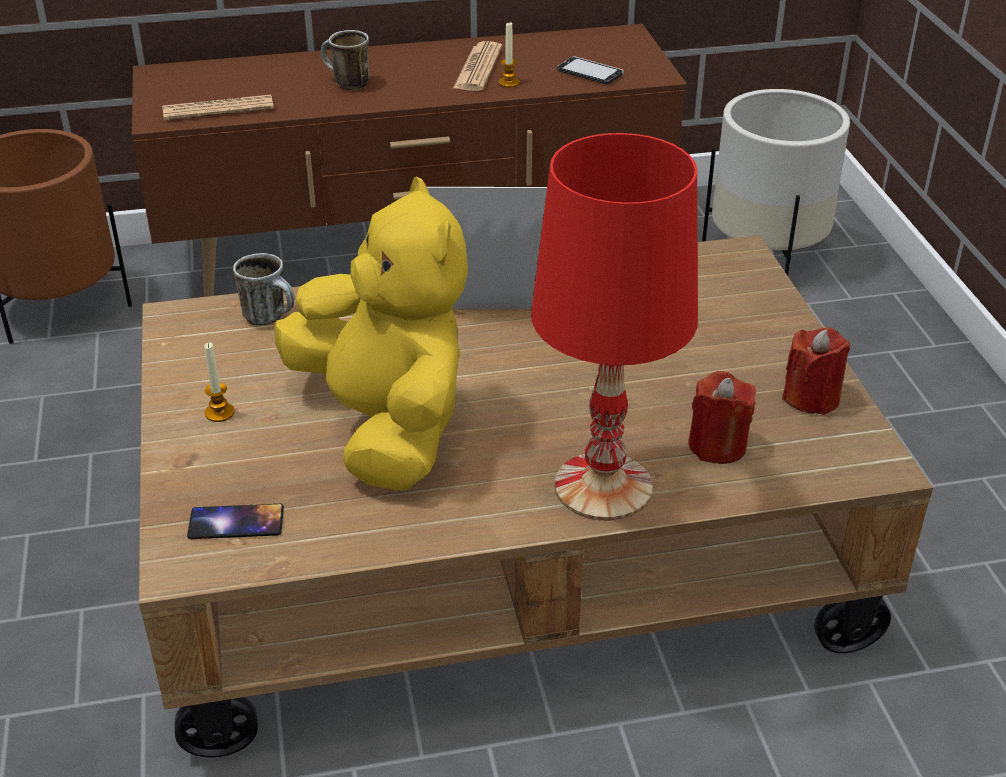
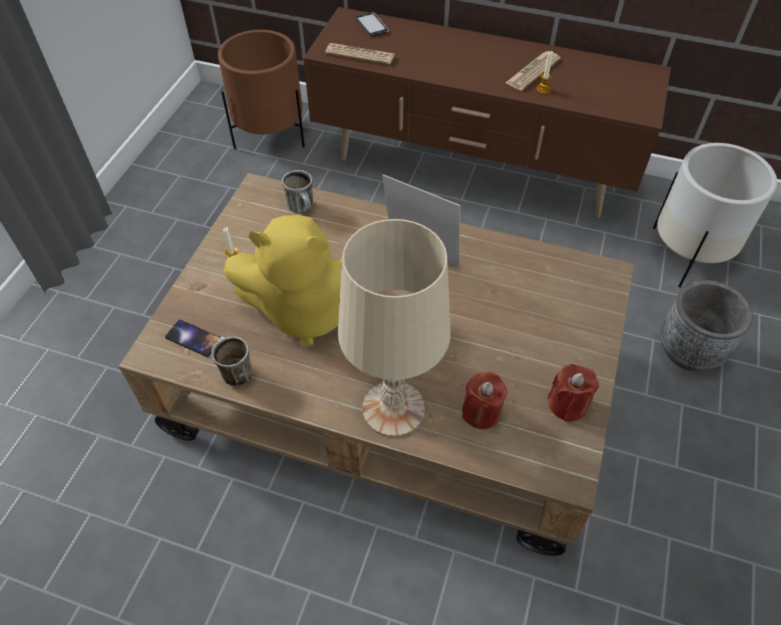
camera: 30 degrees right, 15 degrees up
(345, 84) = (444, 58): mug -> mug (234, 372)
(385, 426) = (309, 310): yellow plush toy -> yellow plush toy turned 90 degrees clockwise
(590, 72) = (602, 98): phone -> phone (372, 25)
(603, 486) = (394, 408): red table lamp -> beige table lamp
(848, 359) = (689, 351): none -> grey planter

